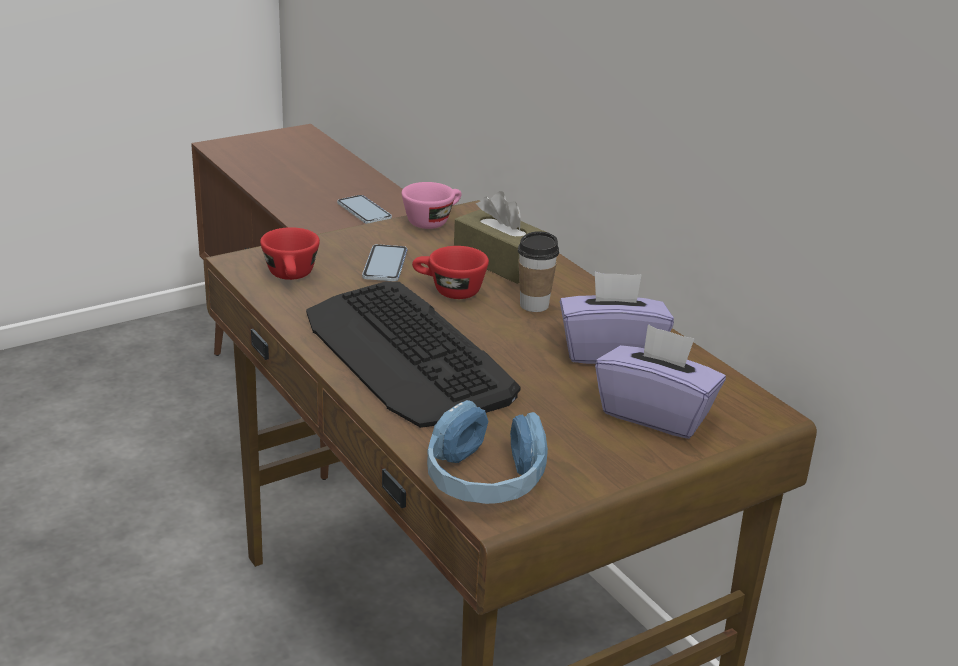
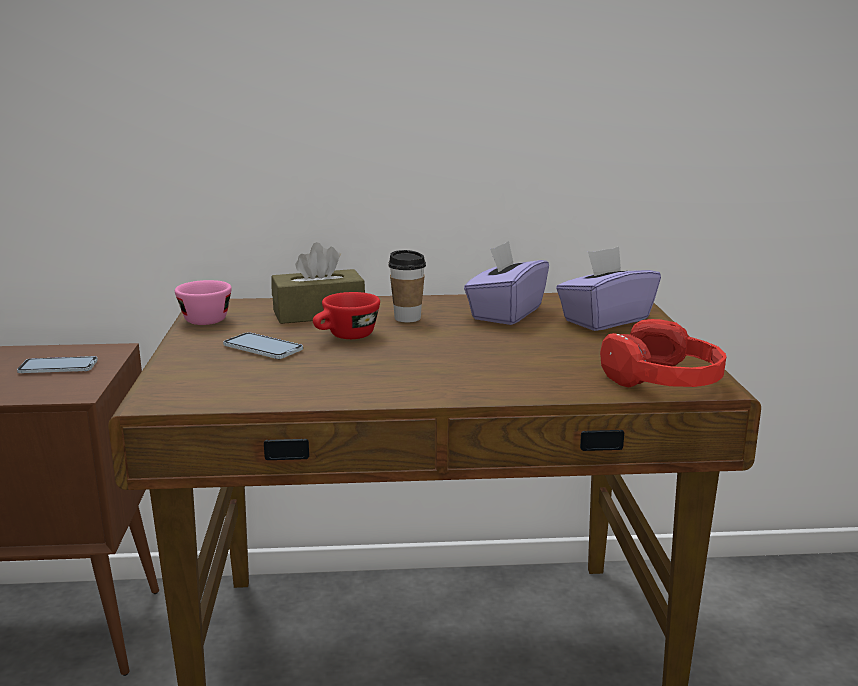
camera: 60 degrees left, 10 degrees down
(292, 277) = (229, 385): red cup -> none
(407, 355) = (443, 370): keyboard -> none
(485, 478) = (663, 380): blue headphones -> red headphones

